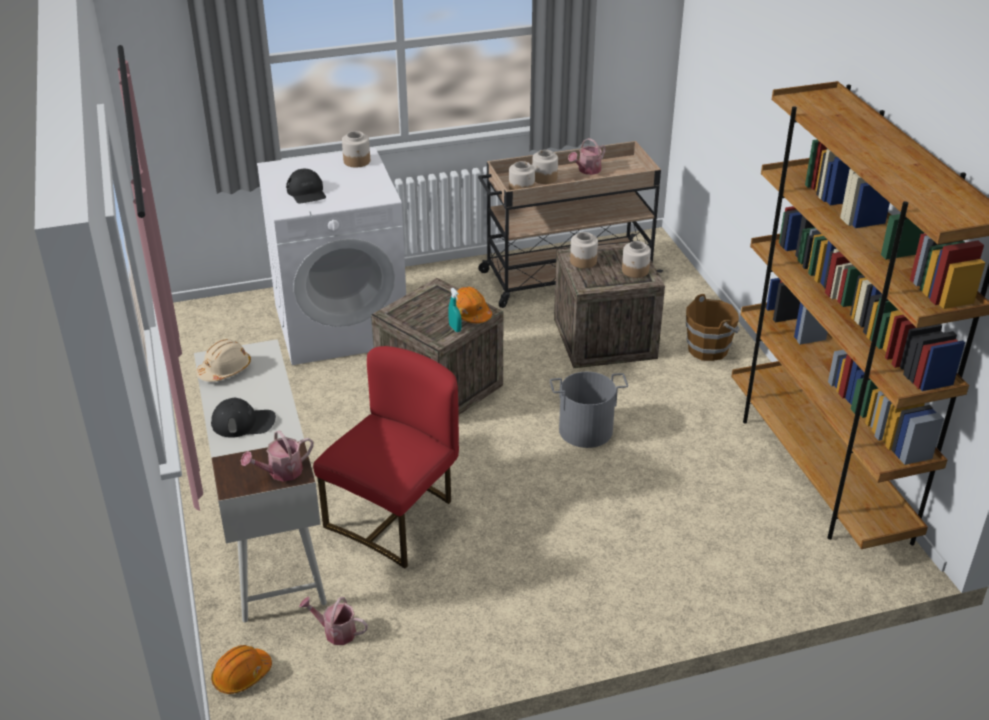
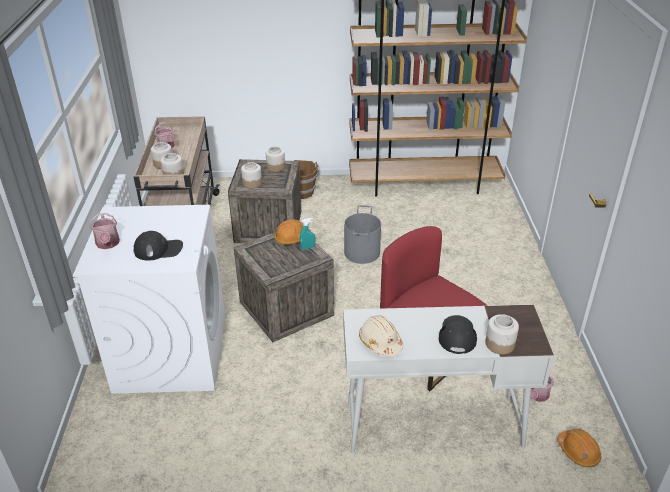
camera: 75 degrees left, 0 degrees up
(281, 472) = (522, 320): watering can -> watering can (108, 244)
(357, 161) = (121, 218): jar -> jar (500, 344)

